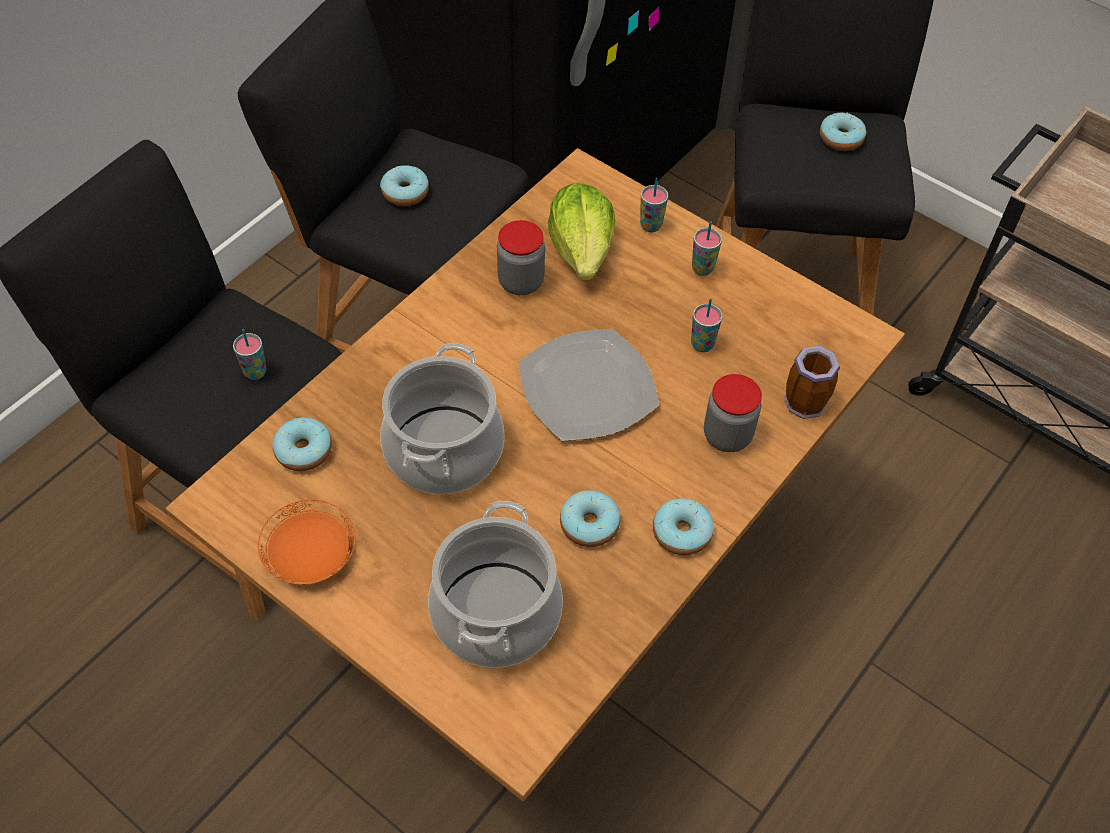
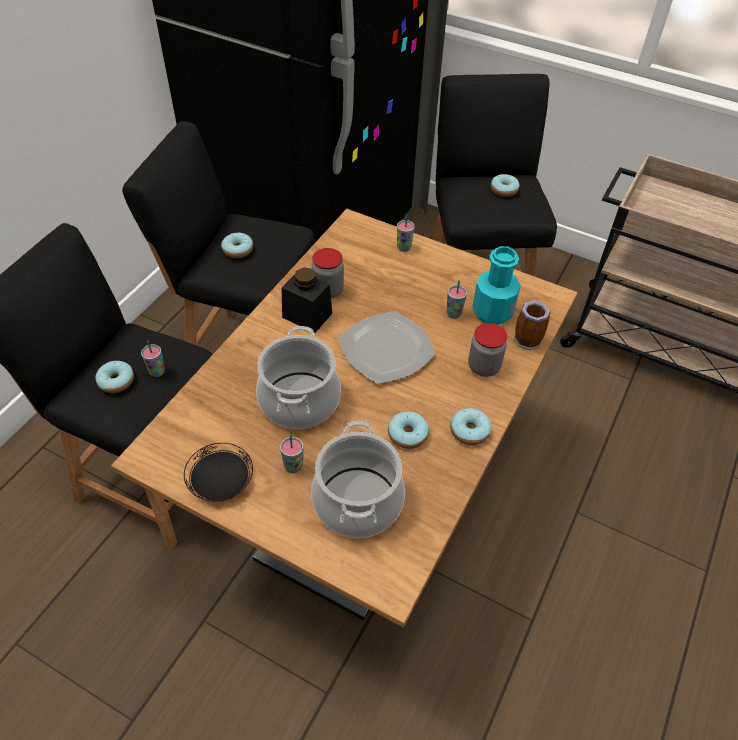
camera: 10 degrees left, 5 degrees down
(303, 451) = (203, 414): donut -> donut (116, 381)
(310, 557) = (221, 483): orange plate -> black plate
(481, 318) = (307, 315): none -> black jar
(582, 250) = (364, 267): lettuce -> none
(702, 269) = (442, 269): cup -> cup (293, 467)
(763, 348) = (492, 311): none -> turquoise bottle

